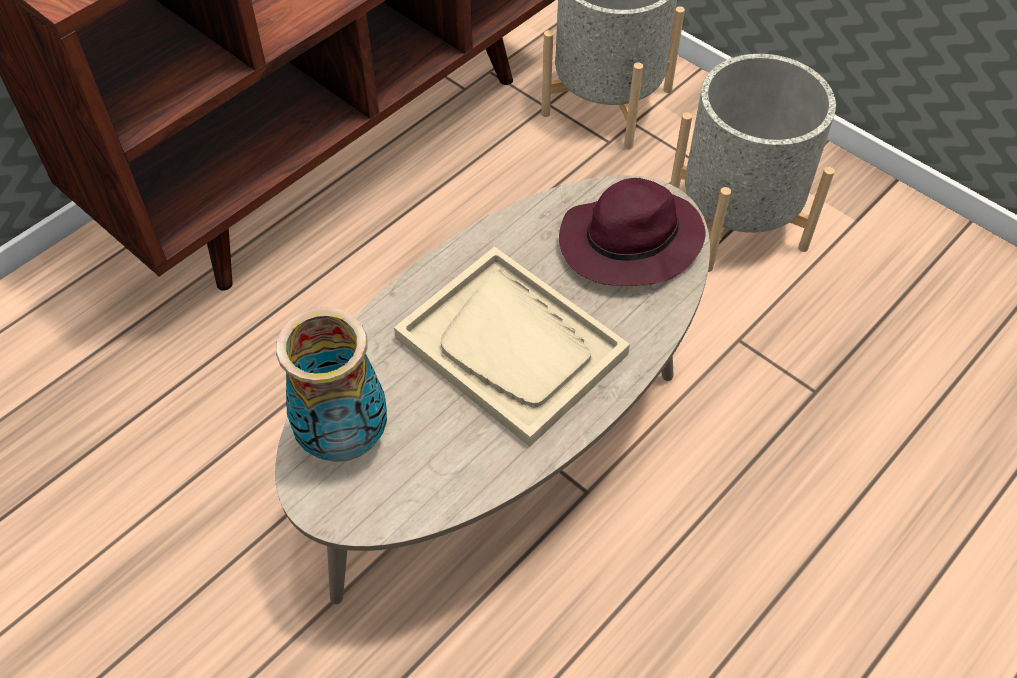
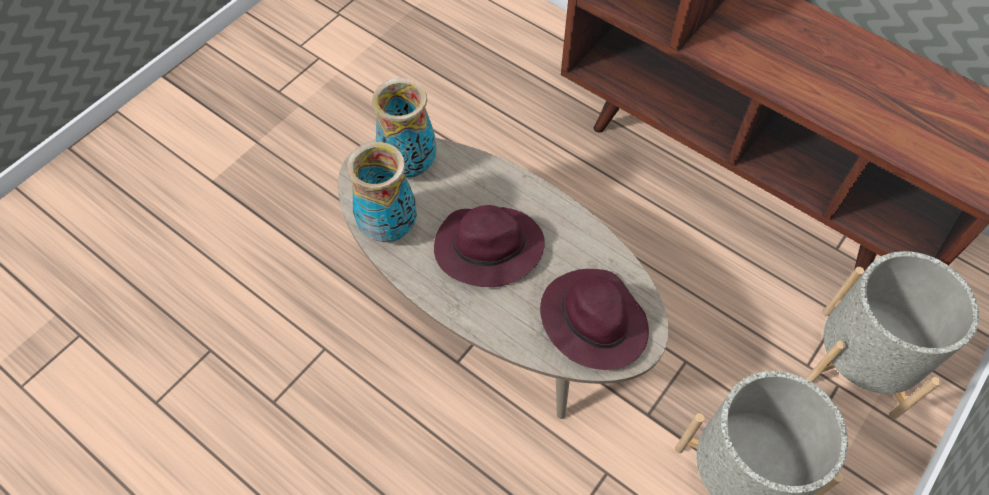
camera: 85 degrees right, 5 degrees up
(458, 470) = (388, 227): none -> vase
(512, 346) = (487, 249): beige tray -> purple hat

